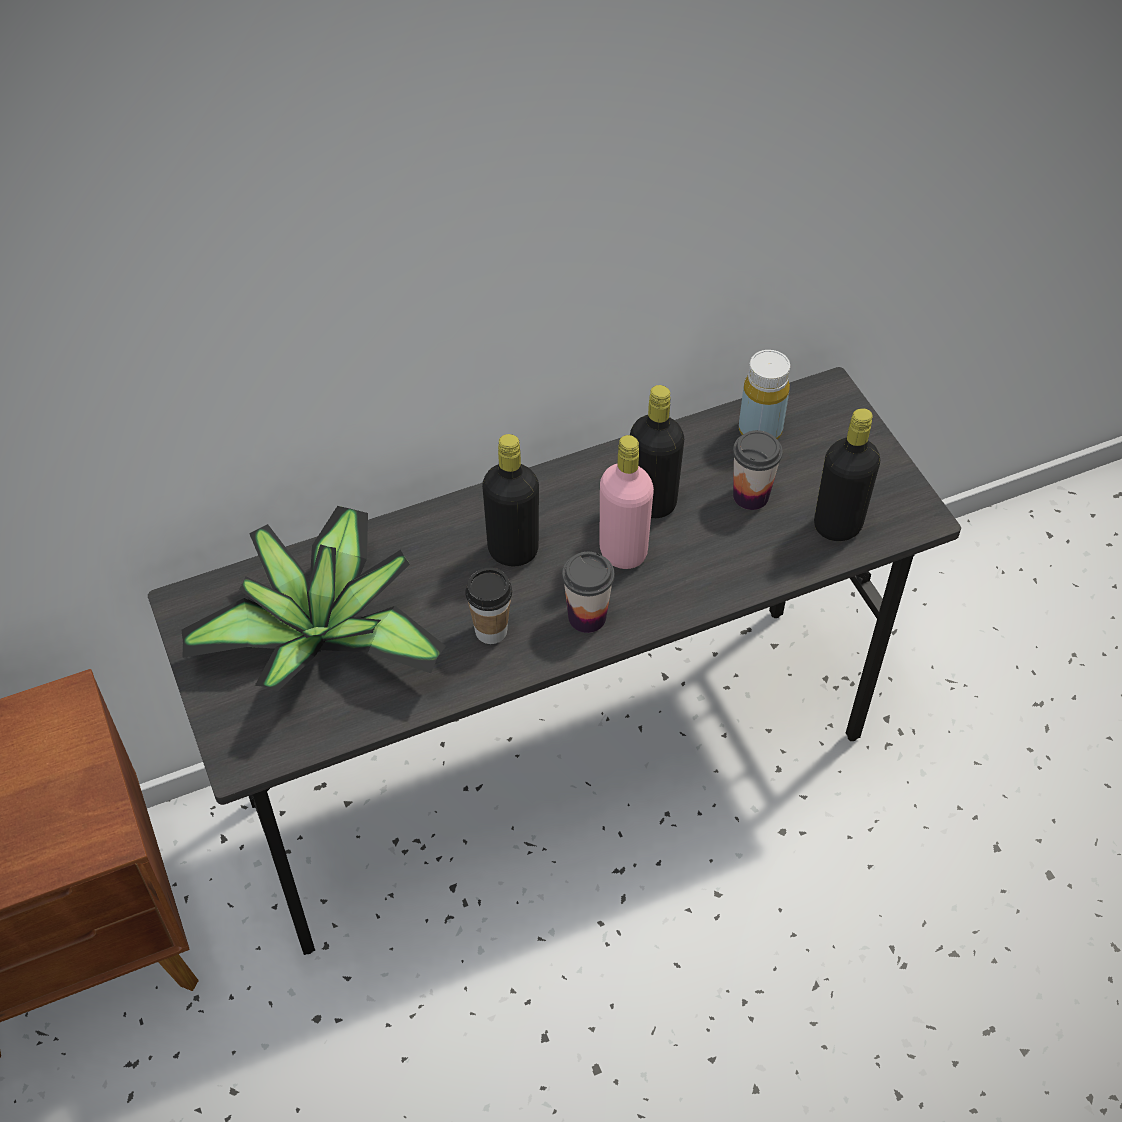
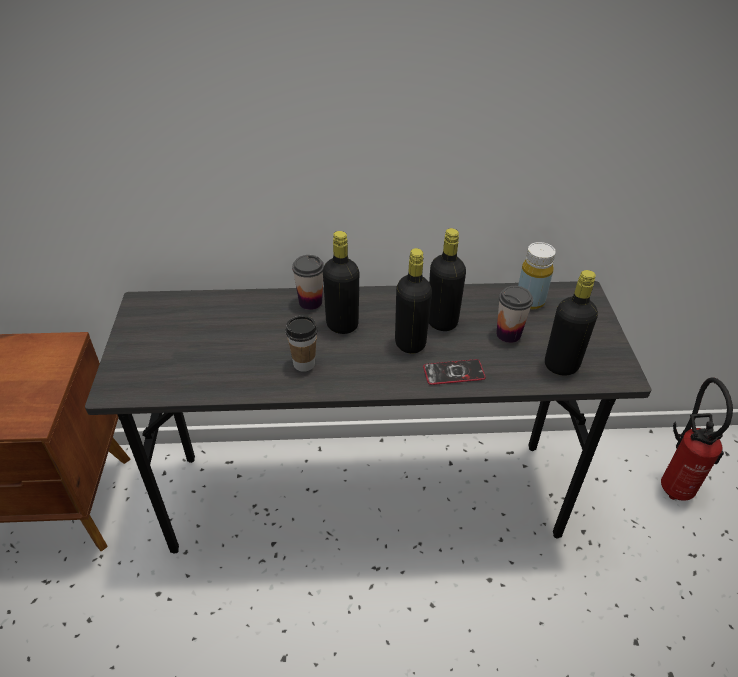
camera: 20 degrees right, 10 degrees down
(323, 634) = (204, 338): potted plant -> none
(587, 617) = (368, 373): cup -> cup (310, 302)
(623, 552) = (410, 343): pink bottle -> black bottle
(702, 581) = (454, 373): none -> phone
(991, 607) = (675, 485): none -> fire extinguisher

